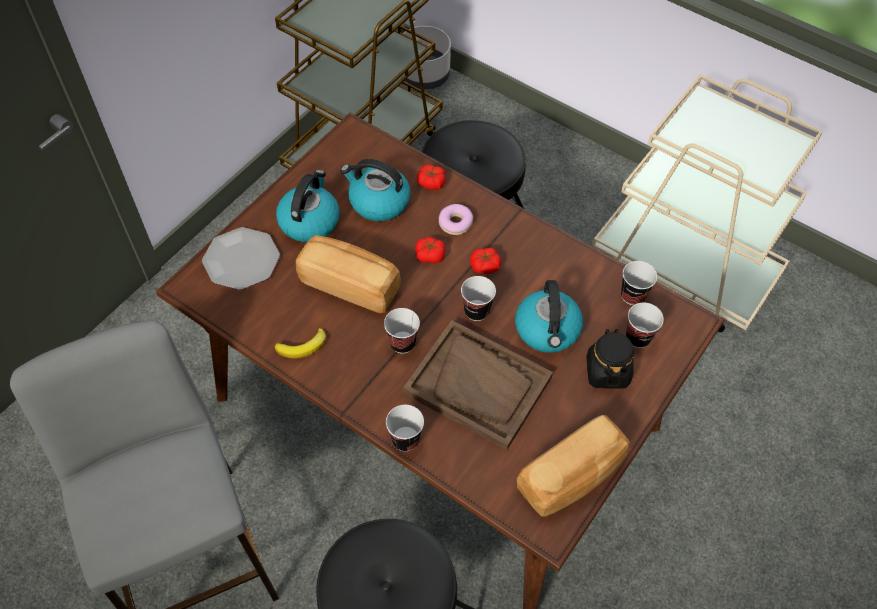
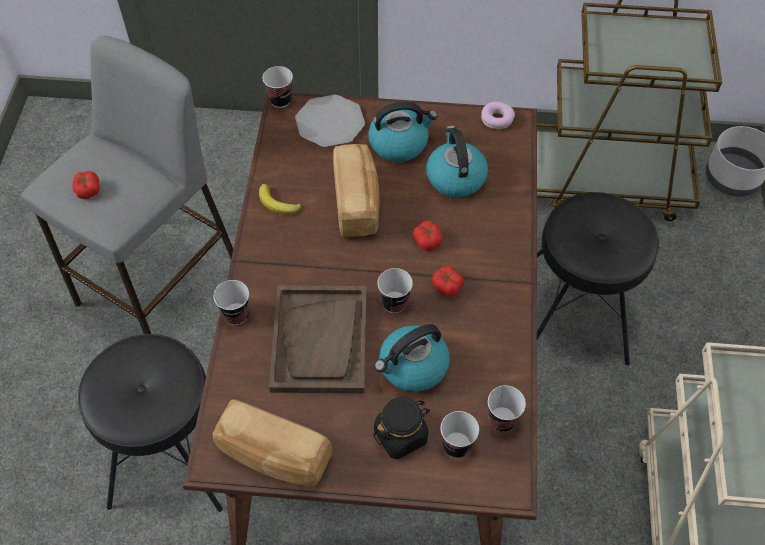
camera: 60 degrees right, 0 degrees up
(402, 343) = (325, 266): cup -> cup (280, 100)
(431, 183) = (506, 202): tomato -> tomato (88, 190)
(455, 223) = (476, 241): donut -> donut (497, 119)

